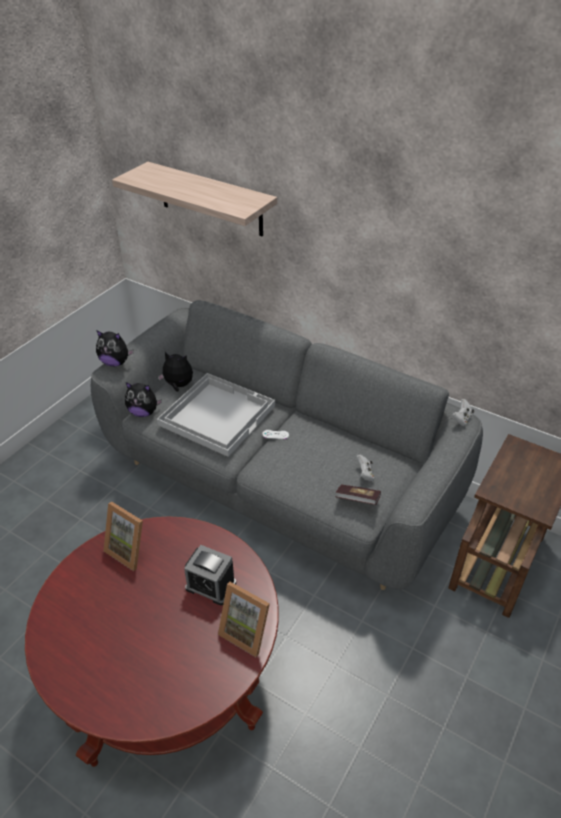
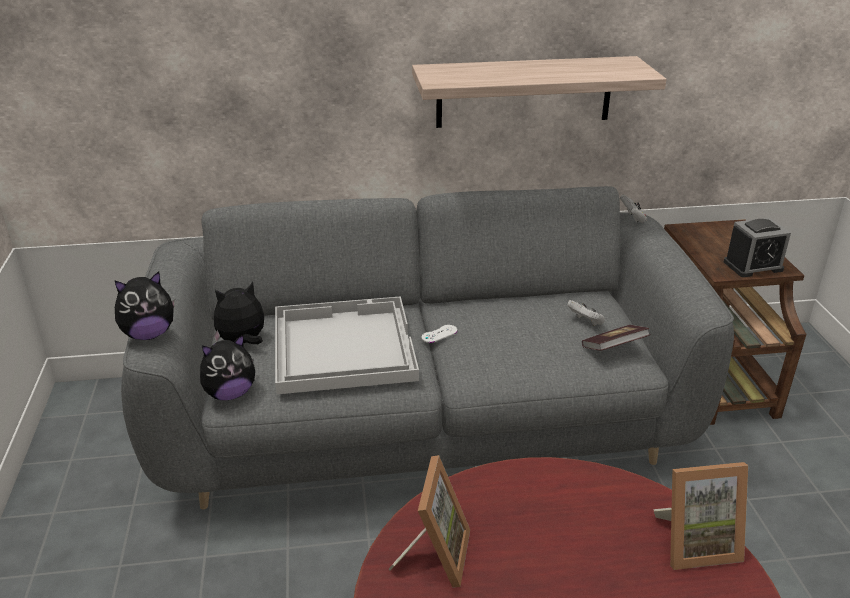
camera: 40 degrees left, 10 degrees down
(130, 550) = (434, 555): picture frame -> picture frame turned 75 degrees counterclockwise
(211, 199) = (189, 47): shelf -> shelf (524, 92)
(211, 585) = (588, 526): alarm clock -> alarm clock (753, 266)

